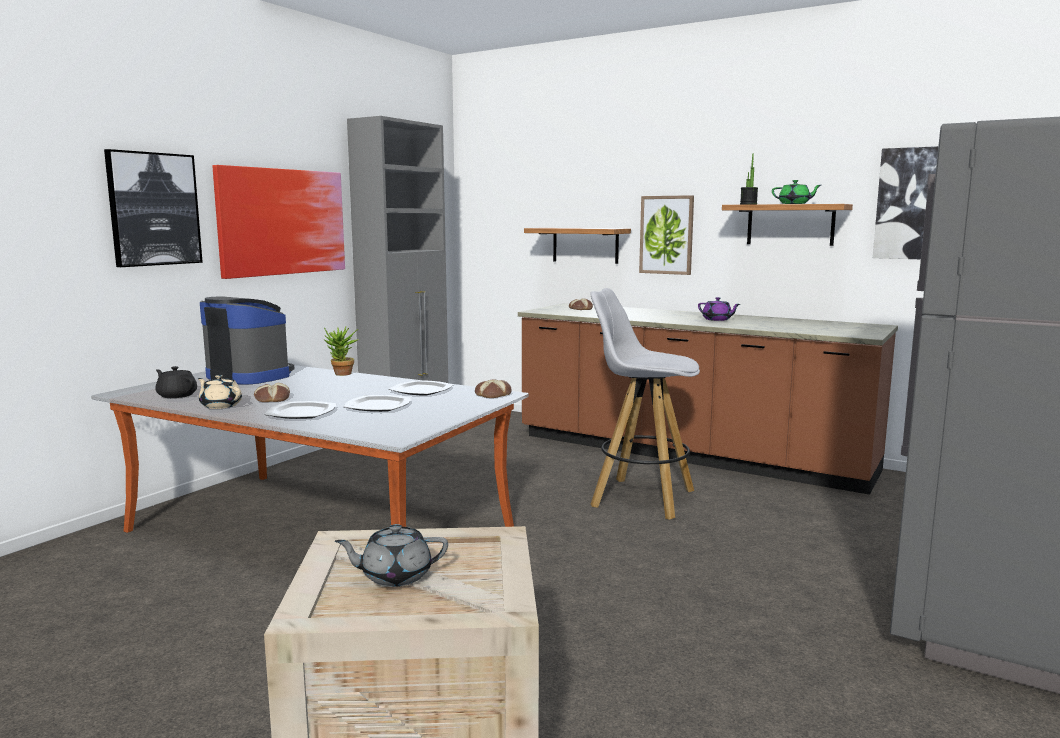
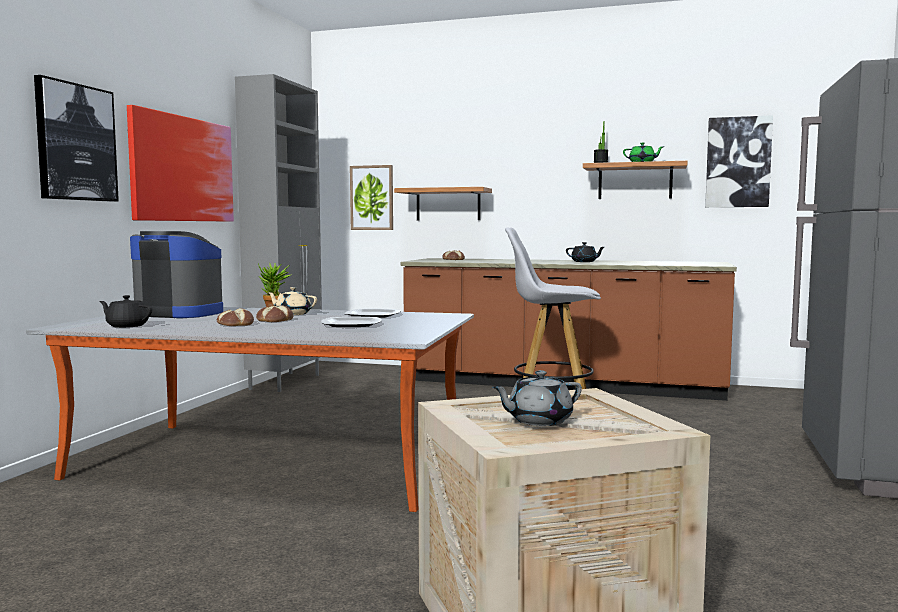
camera: 15 degrees left, 5 degrees down
(220, 405) = (190, 330): beige teapot -> beige teapot (292, 314)
(302, 413) = (285, 330): plate -> none
(492, 394) = (444, 315): bread -> bread (274, 320)
(666, 235) = (525, 193): picture -> picture (372, 197)
(717, 320) = (584, 262): purple teapot -> black teapot

